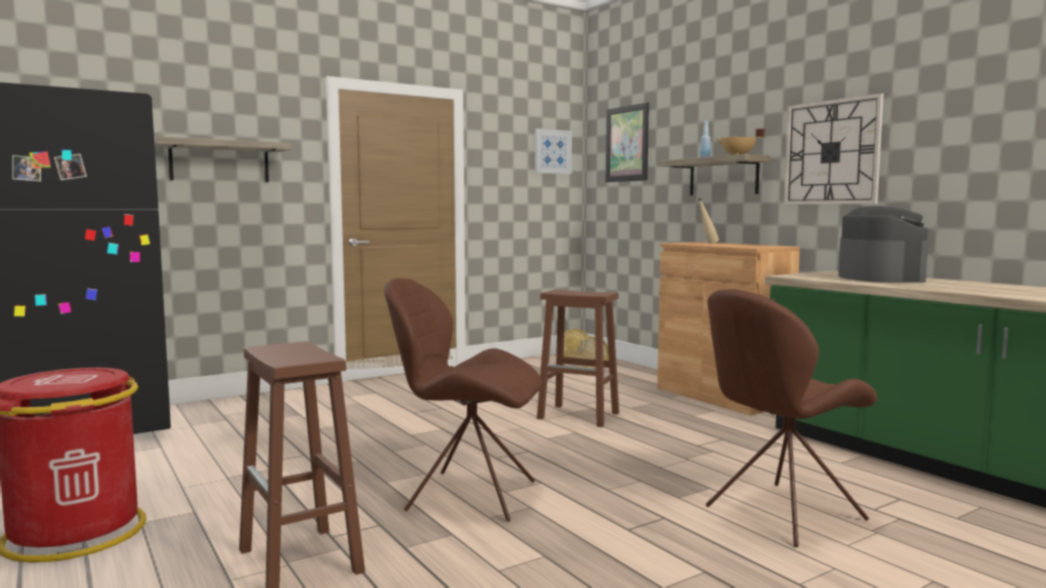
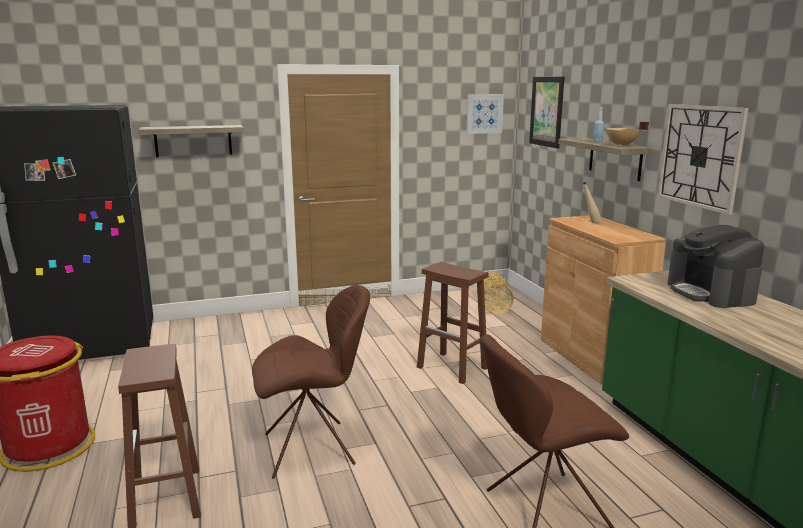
camera: 15 degrees right, 10 degrees up
(467, 495) = (313, 448): brown chair -> brown chair turned 135 degrees clockwise
(879, 278) = (711, 293): coffee machine -> coffee machine turned 150 degrees clockwise

